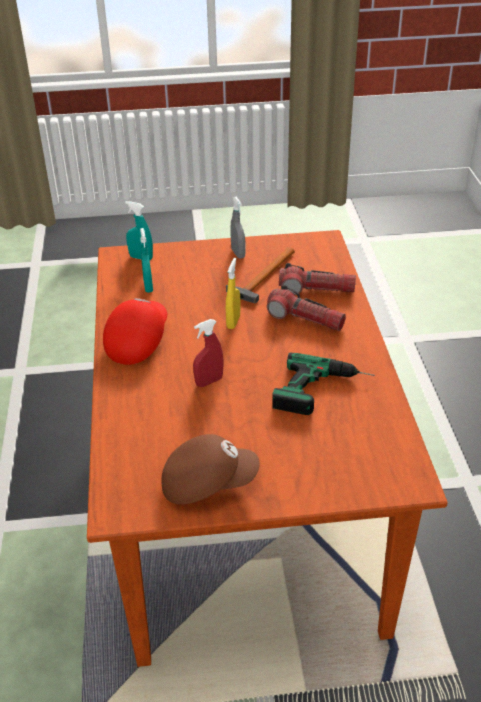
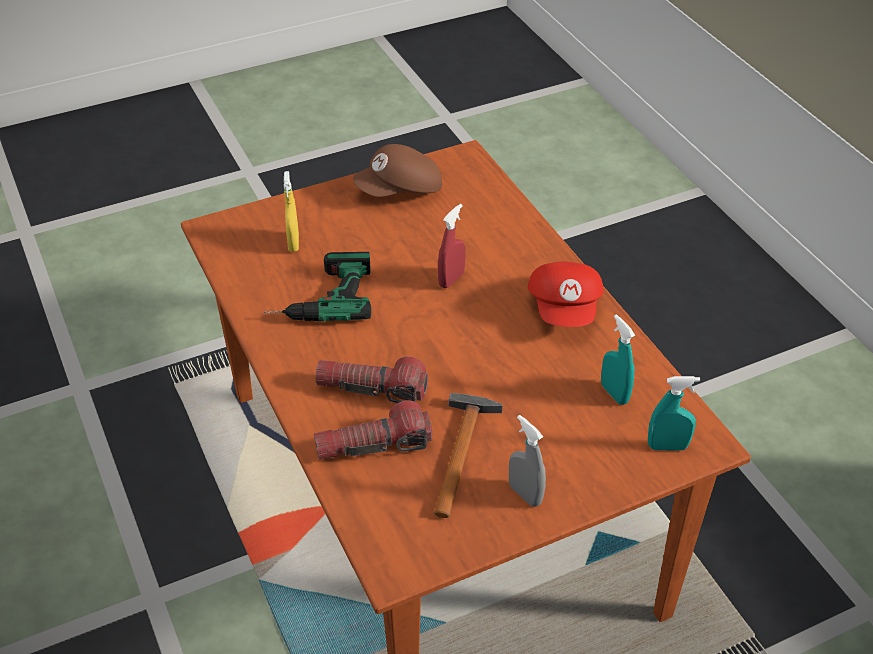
camera: 160 degrees right, 5 degrees up
(233, 322) = (465, 363): yellow spray bottle -> yellow spray bottle (293, 243)

